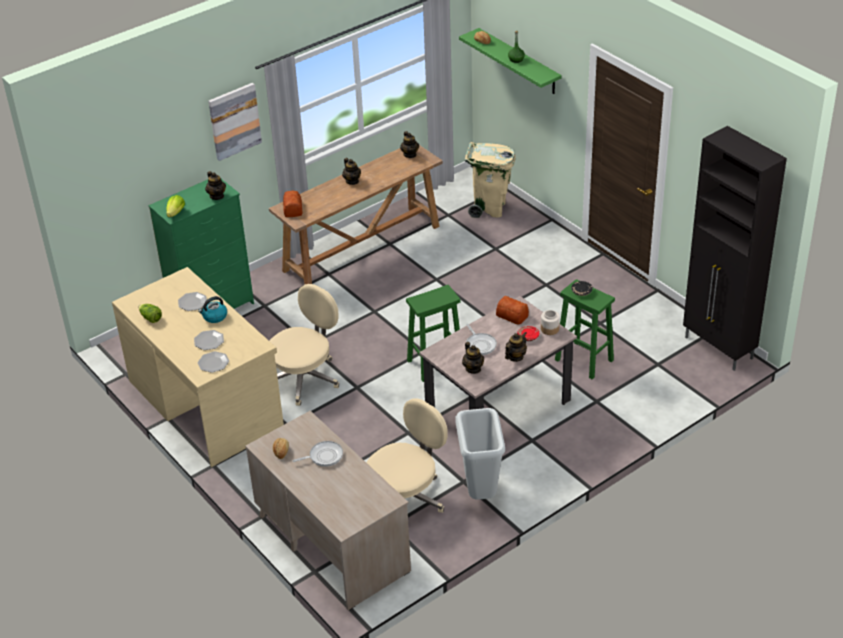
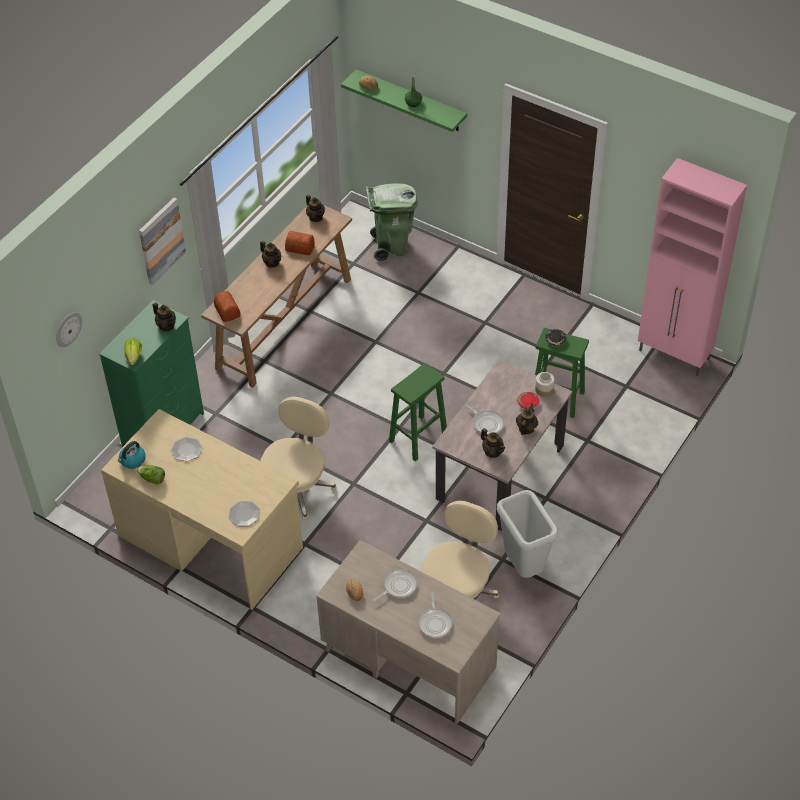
camera: 20 degrees left, 10 degrees up
(117, 169) = (68, 329): none -> wall clock
(209, 341) = (227, 490): plate -> none
(214, 317) = (218, 461): kettle -> kettle (132, 460)
(342, 494) = (435, 622): none -> frying pan
(490, 208) = (391, 246): beige trash can -> green trash can
(512, 315) = (501, 382): bread -> bread (299, 247)
(719, 348) = (674, 355): black cabinet -> pink cabinet

